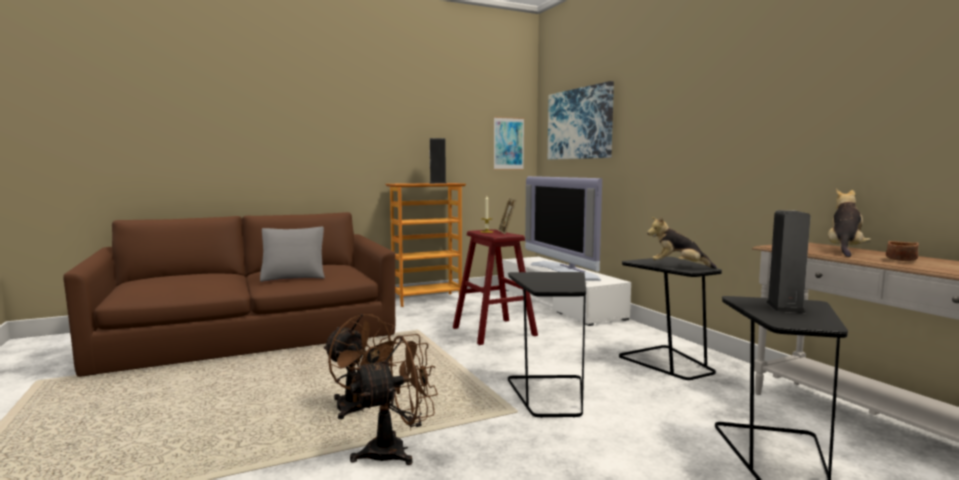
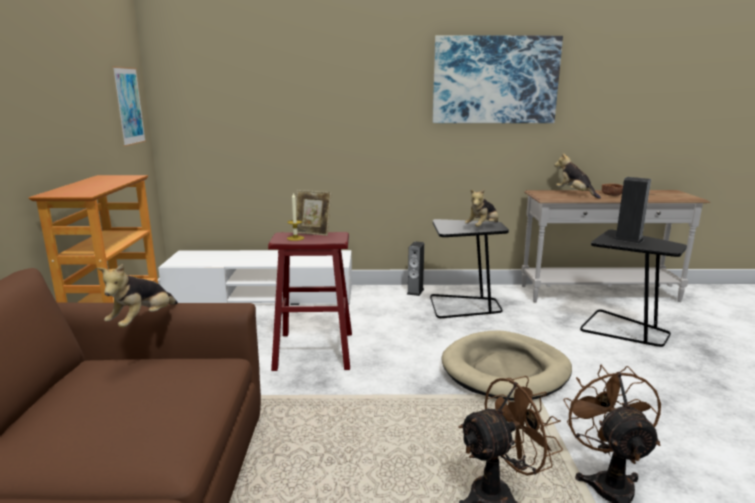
camera: 65 degrees left, 10 degrees up
(294, 277) = (132, 422): grey pillow -> none
(351, 245) = (143, 321): none -> plush toy
(438, 183) = (108, 181): speaker -> speaker (415, 291)
(549, 395) = (505, 370): black side table -> beige dog bed
(565, 271) = (271, 258): television -> none
(579, 124) = (245, 83): picture -> picture (495, 80)

